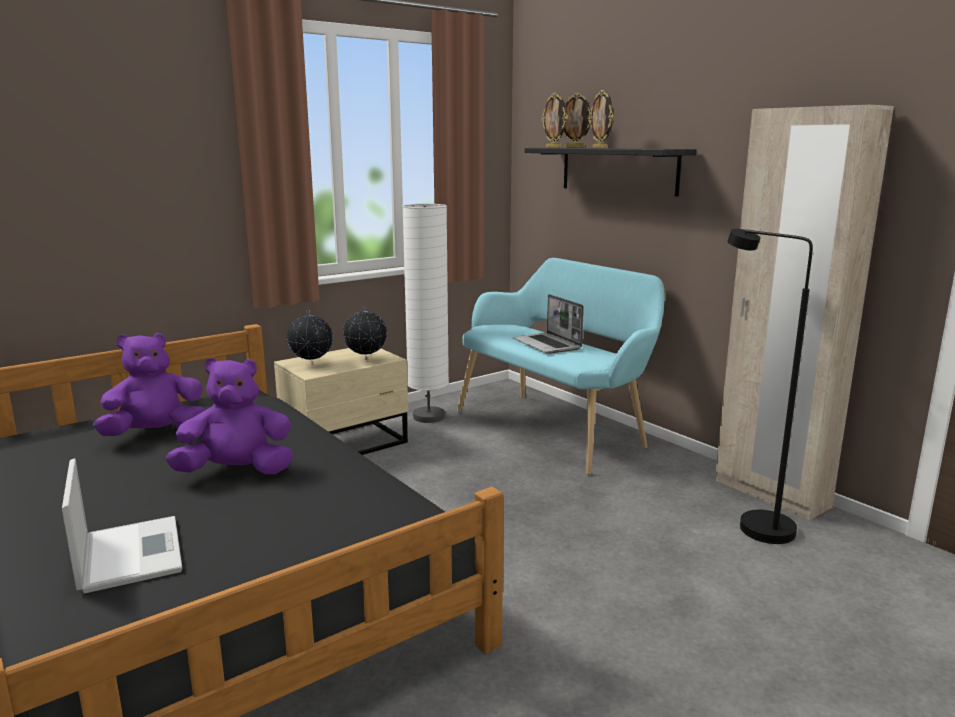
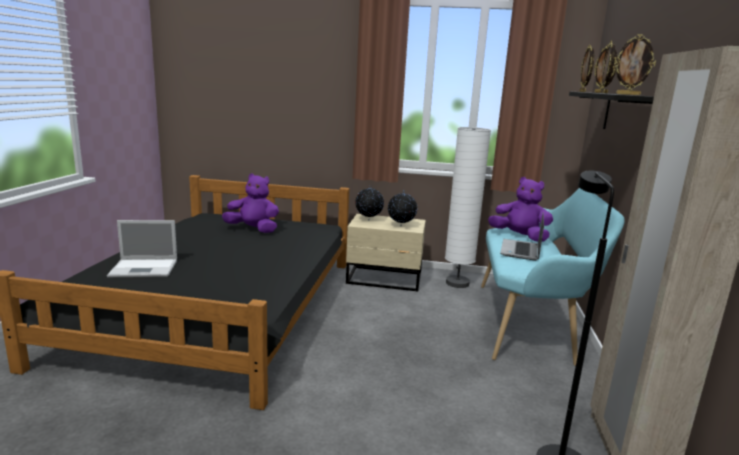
camera: 45 degrees right, 0 degrees up
(129, 553) = (145, 268): laptop -> laptop turned 60 degrees clockwise
(237, 471) = (241, 256): purple plush toy -> purple plush toy (519, 237)
(662, 148) = (628, 94): none -> picture frame

